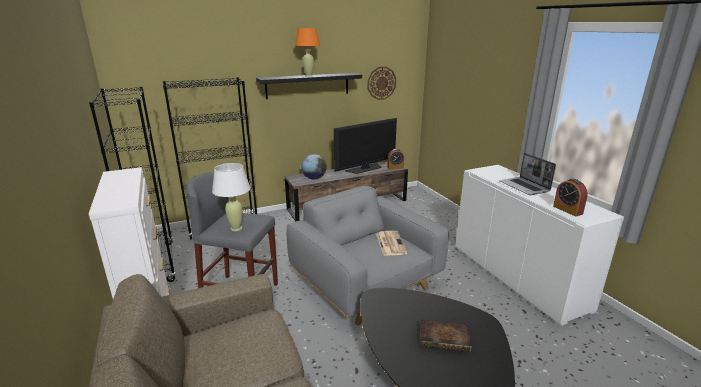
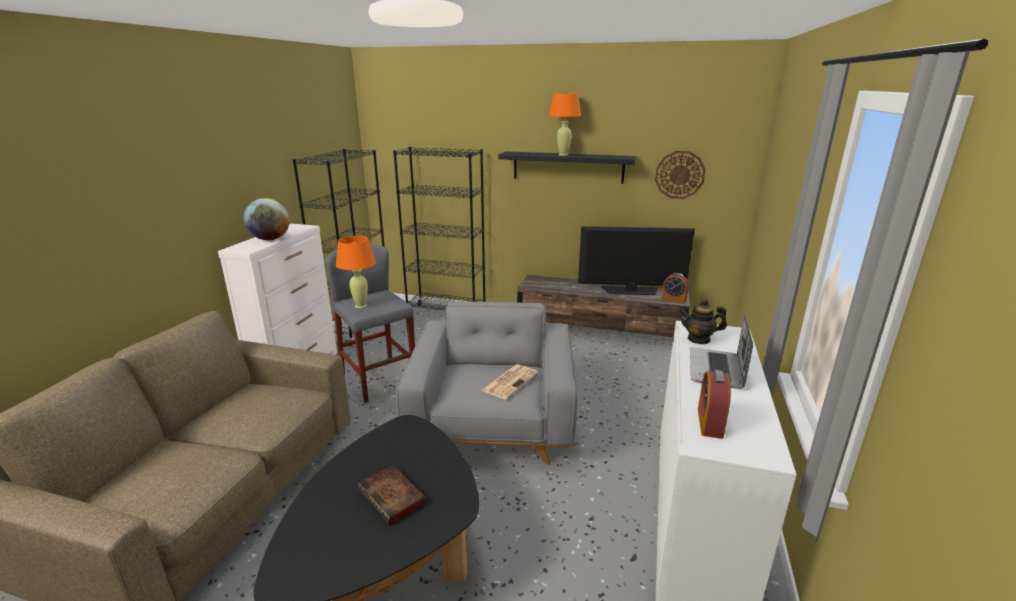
camera: 40 degrees right, 0 degrees up
(236, 228) = (361, 305): white table lamp -> orange table lamp
(314, 178) = (552, 285): globe -> globe (270, 239)
(491, 176) = (699, 339): none -> teapot

